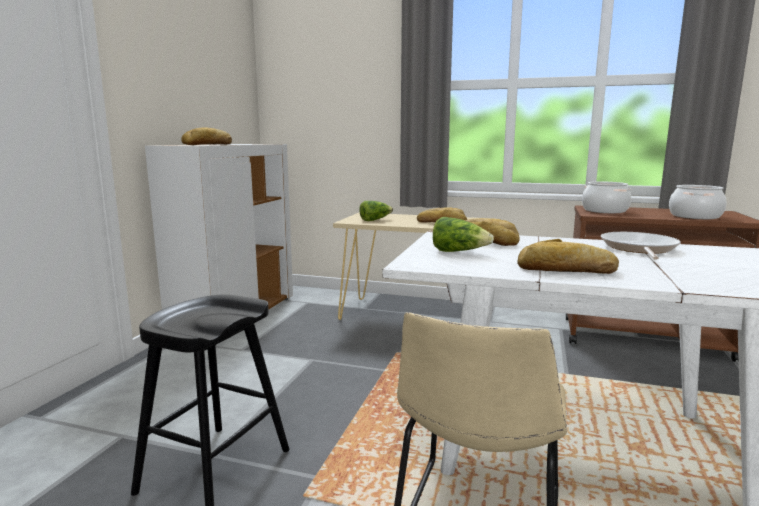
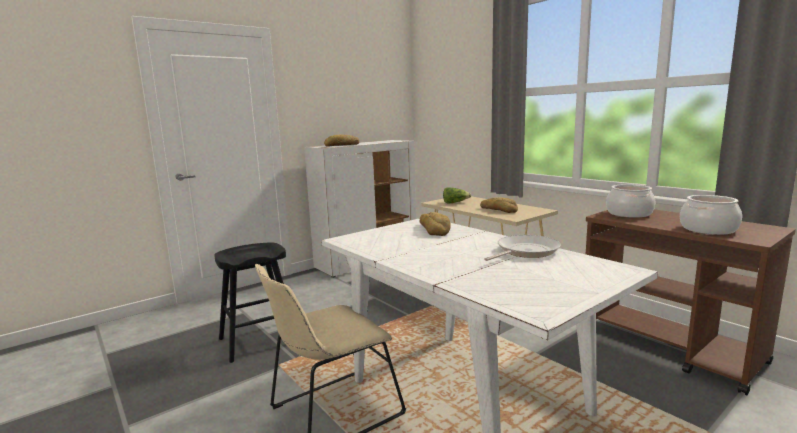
camera: 35 degrees right, 0 degrees up
(459, 252) = (392, 235): lettuce -> none
(566, 269) = (415, 257): bread -> none

